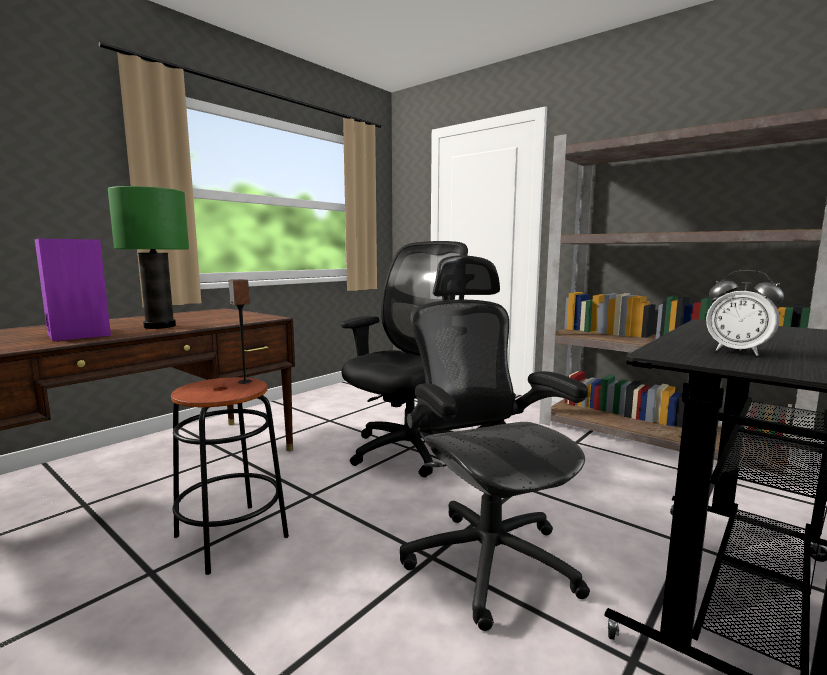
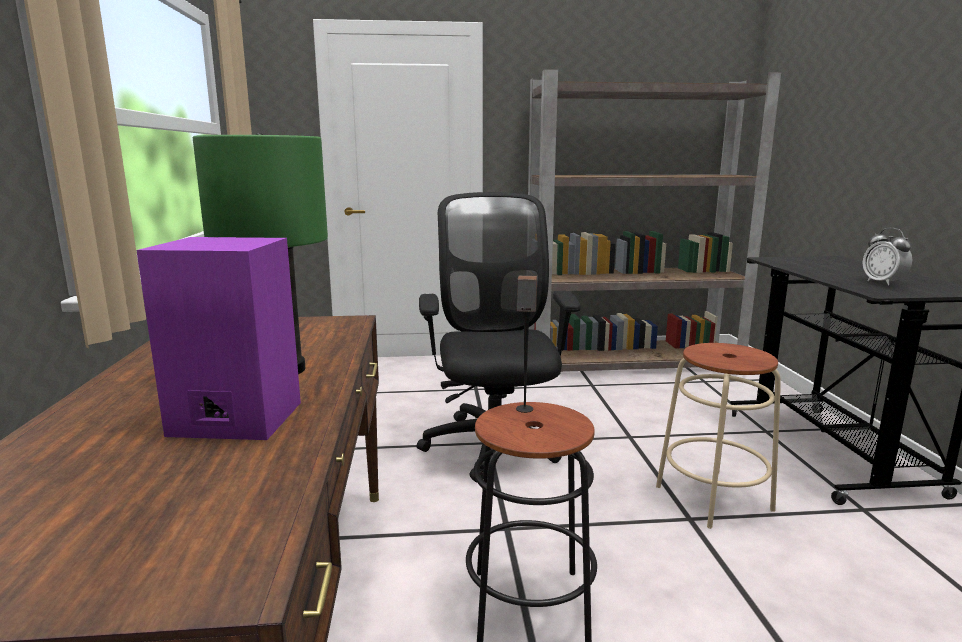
camera: 45 degrees left, 5 degrees up
(486, 557) = (713, 498): office chair -> beige stool
(738, 351) = (883, 282): alarm clock -> alarm clock turned 75 degrees clockwise

